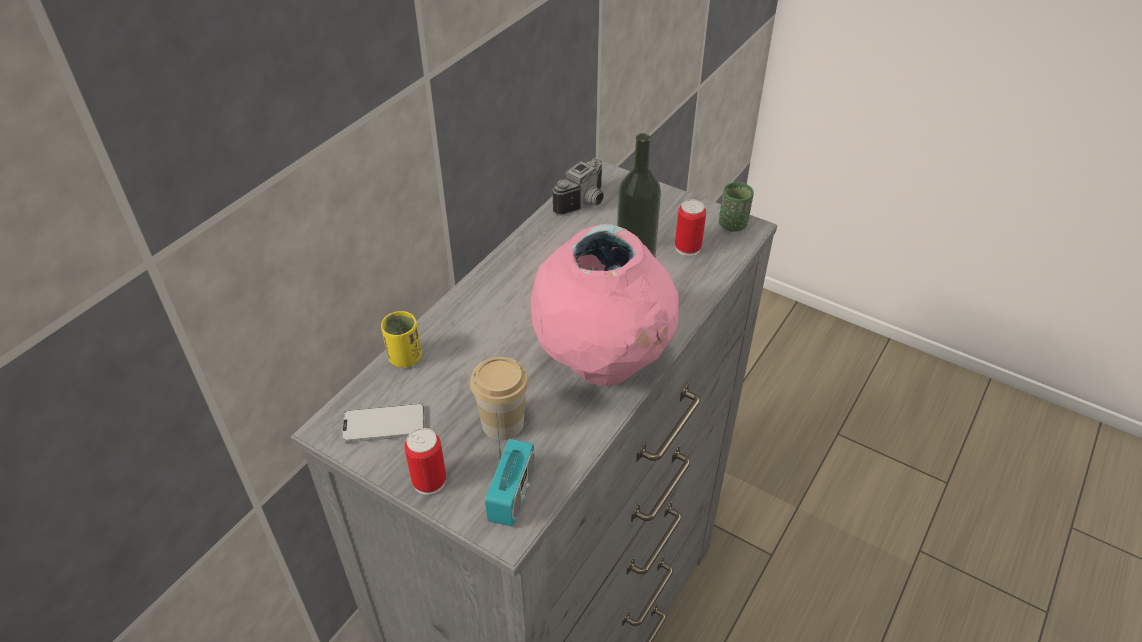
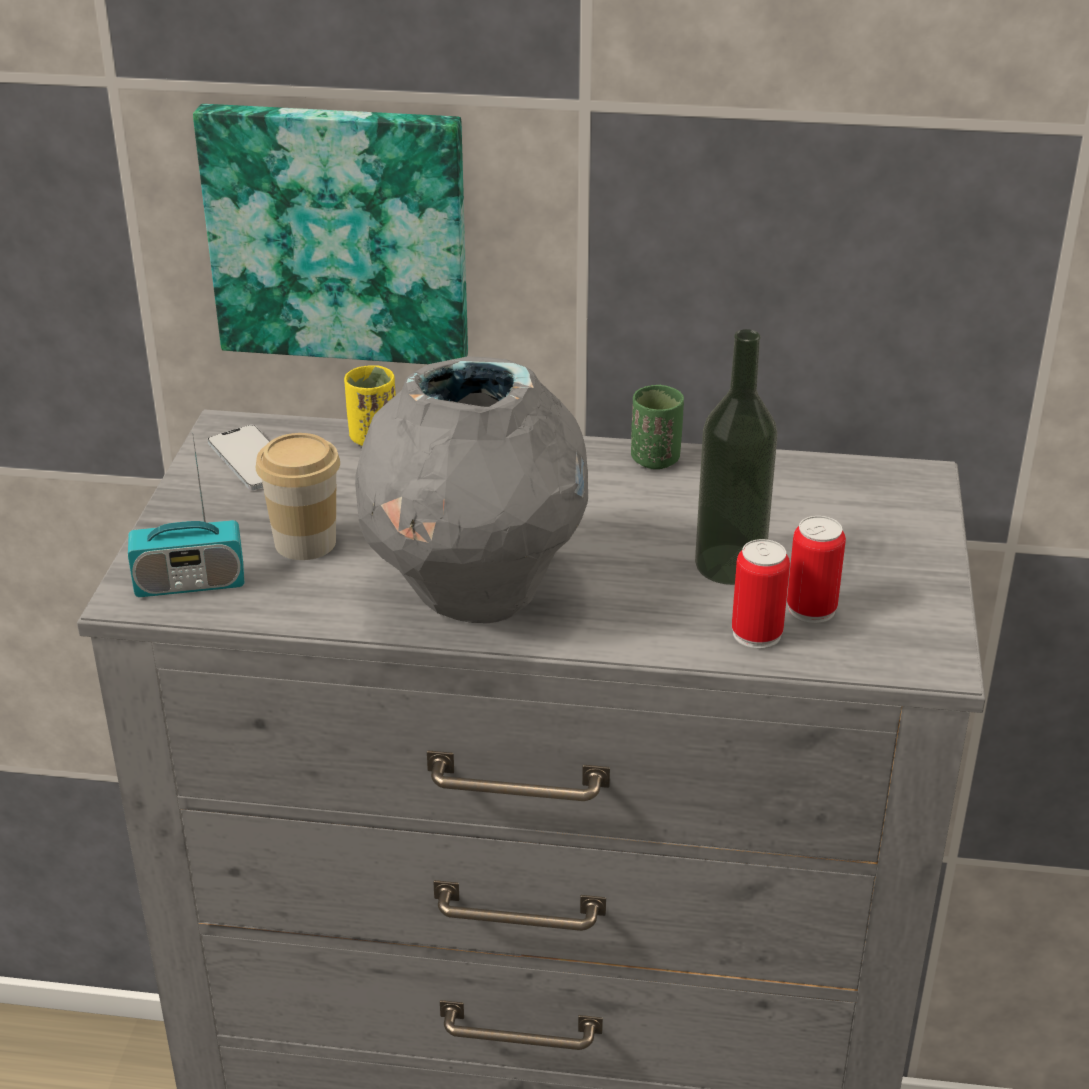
camera: 65 degrees right, 10 degrees down
(328, 254) = (339, 232): none -> picture
(429, 481) = (180, 518): can -> can (756, 634)
(585, 203) = (824, 484): camera -> none
(603, 364) = (473, 594): pink vase -> grey vase
(732, 224) = (925, 643): green cup -> green cup (655, 459)

